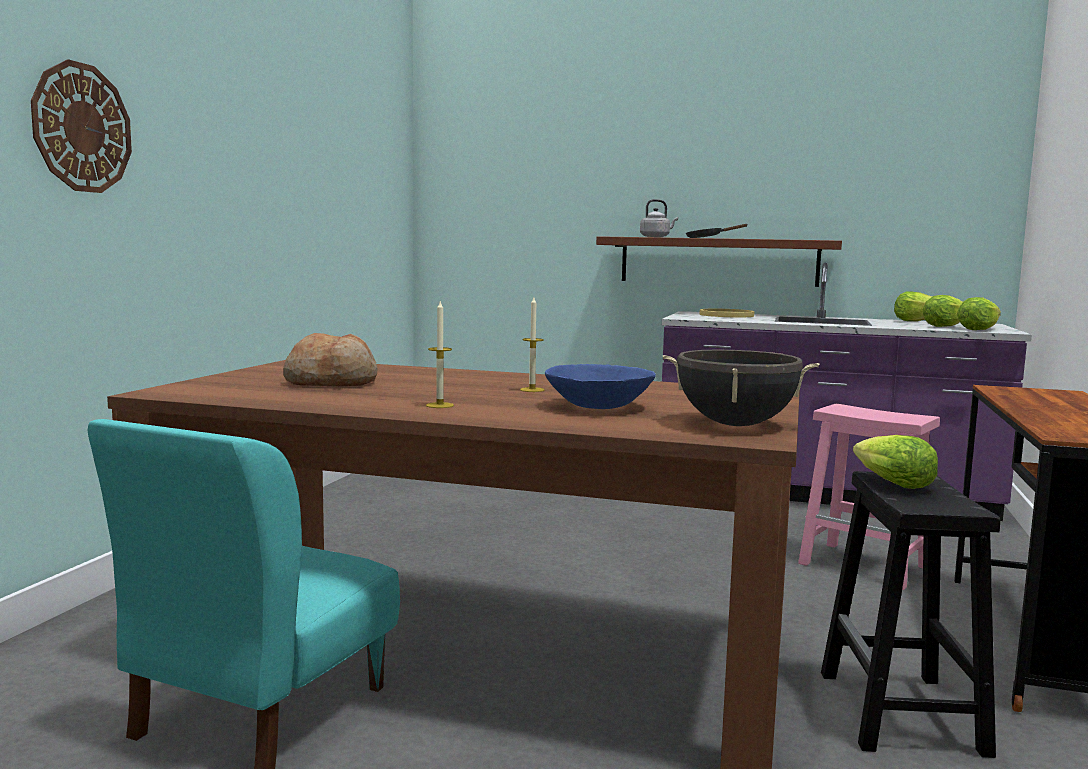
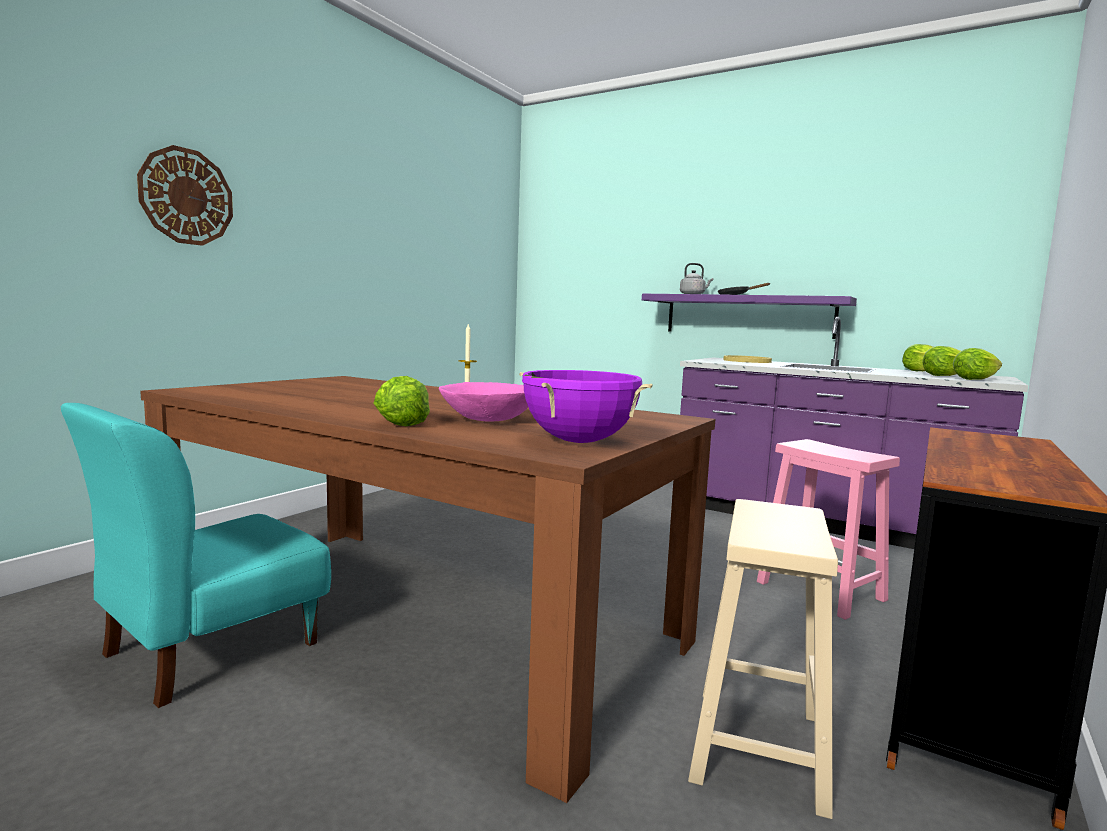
camera: 15 degrees right, 0 degrees up
(332, 382) = (324, 391): bread -> none
(439, 405) = (358, 410): candle -> none
(599, 407) = (489, 420): blue bowl -> pink bowl
(718, 261) = (748, 316): brown shelf -> purple shelf
(735, 425) = (579, 441): black cooking pot -> purple cooking pot
(891, 483) = (759, 514): lettuce -> lettuce (402, 422)
(902, 713) = (759, 748): black stool -> beige stool

